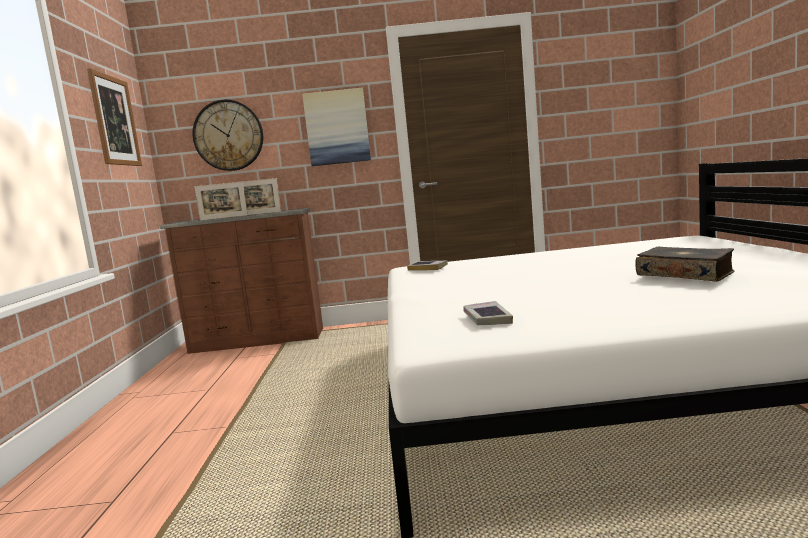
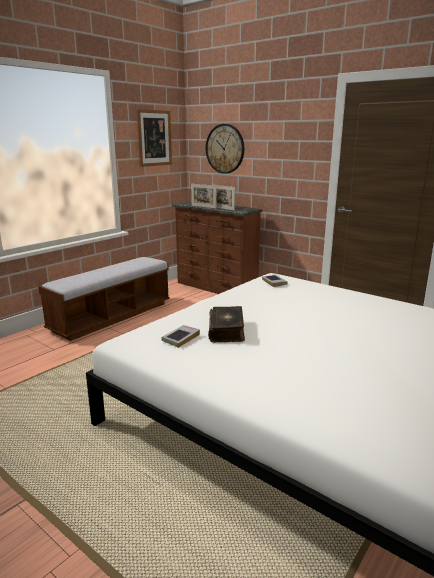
camera: 40 degrees right, 10 degrees up
(150, 420) = (112, 316): none -> bench
(337, 127) = (290, 153): picture -> none
(684, 274) = (348, 363): book -> book (227, 330)

